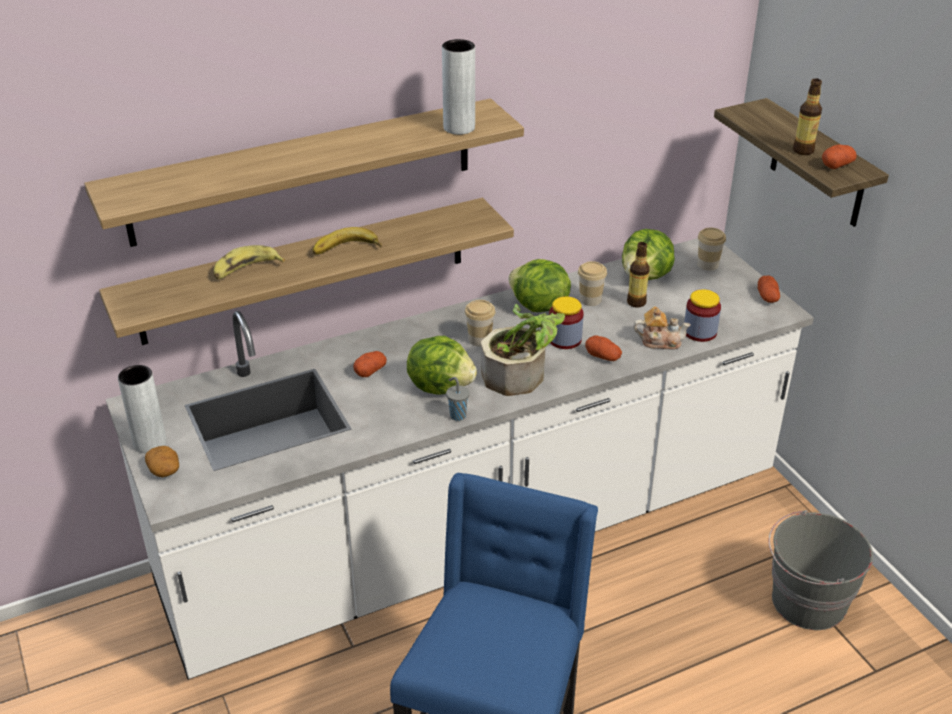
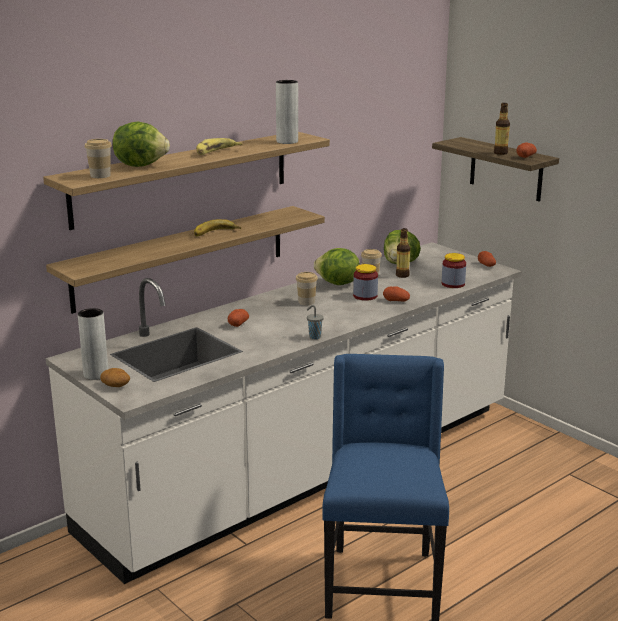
camera: 15 degrees left, 15 degrees down
(246, 270) = (150, 247): banana -> banana (216, 152)
(441, 386) = (293, 325): lettuce -> lettuce (141, 165)
(521, 374) = (346, 314): potted plant -> none
(660, 341) = (429, 290): teapot -> none
(707, 264) = (438, 255): cup -> cup (100, 175)
(807, 602) = (557, 470): grey bucket -> none

